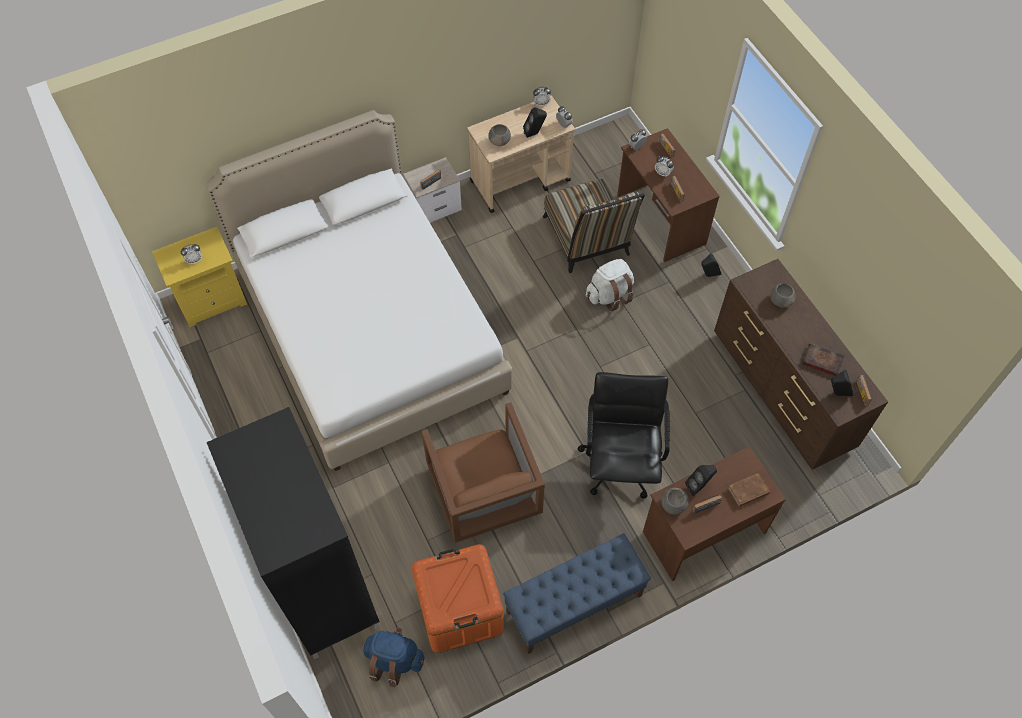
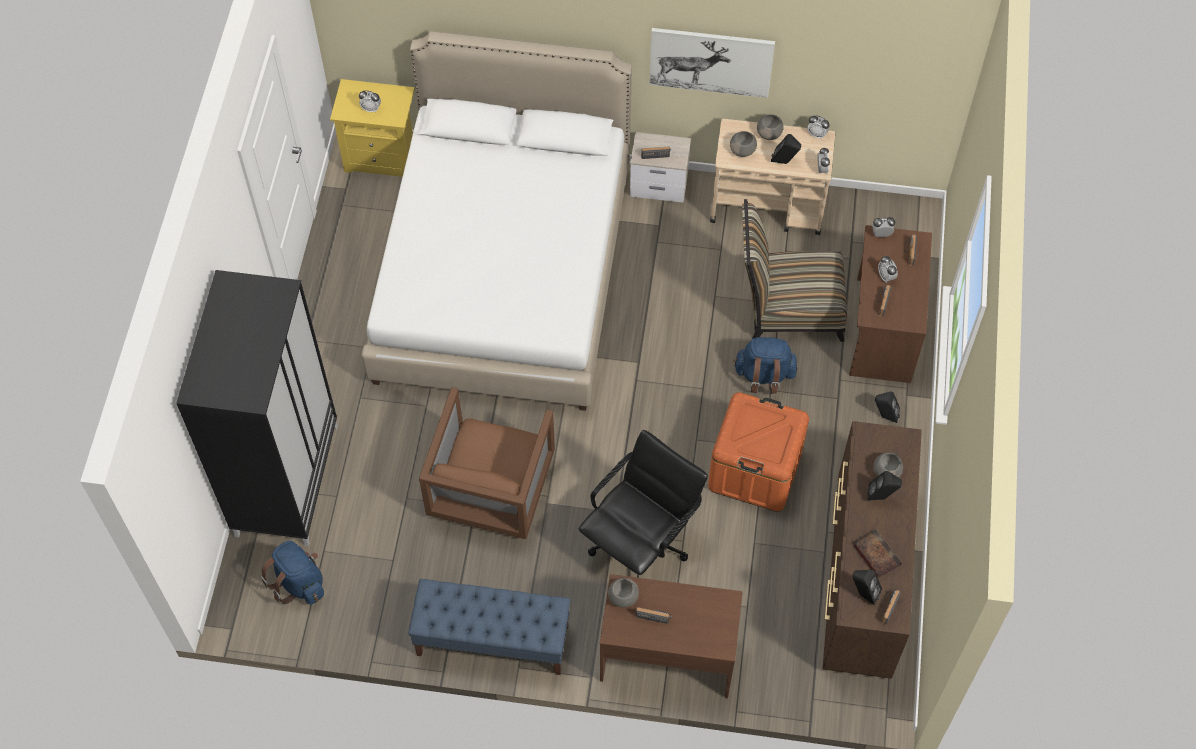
camera: 35 degrees right, 0 degrees up
(450, 81) = (711, 61): none -> picture
(460, 609) = (387, 577): orange storage box -> orange storage box (755, 469)
(508, 120) = (769, 133): none -> grey bowl
(588, 240) = (787, 307): chair -> chair turned 75 degrees clockwise
(609, 295) = (764, 375): white backpack -> blue backpack
(699, 486) = (661, 596): black speaker -> black speaker (881, 497)
(748, 491) = (704, 630): brown book -> none

